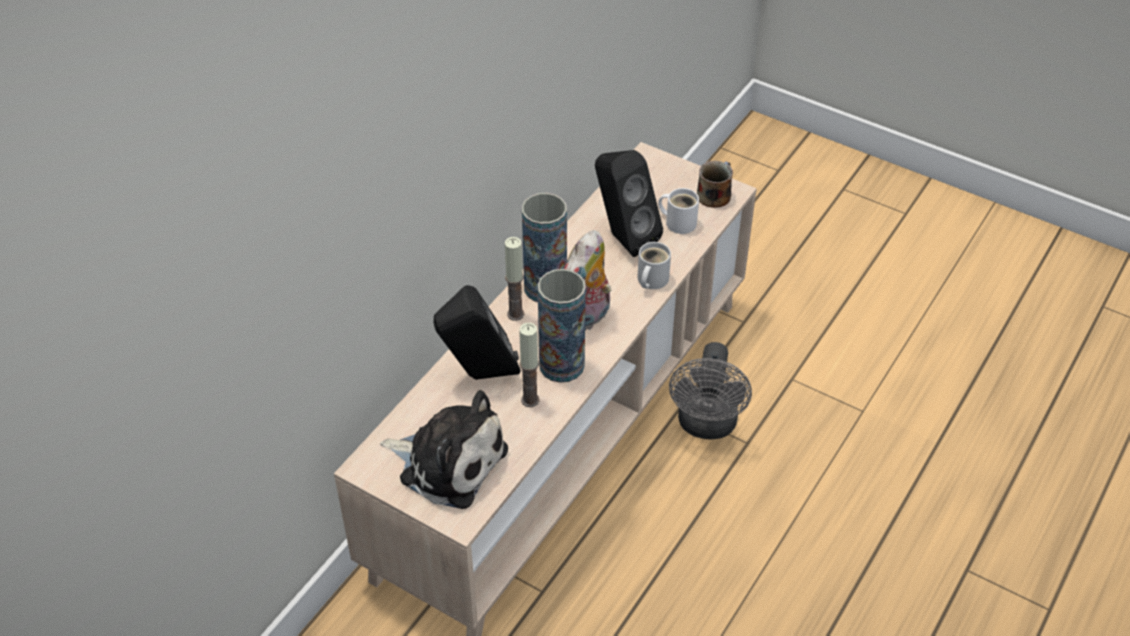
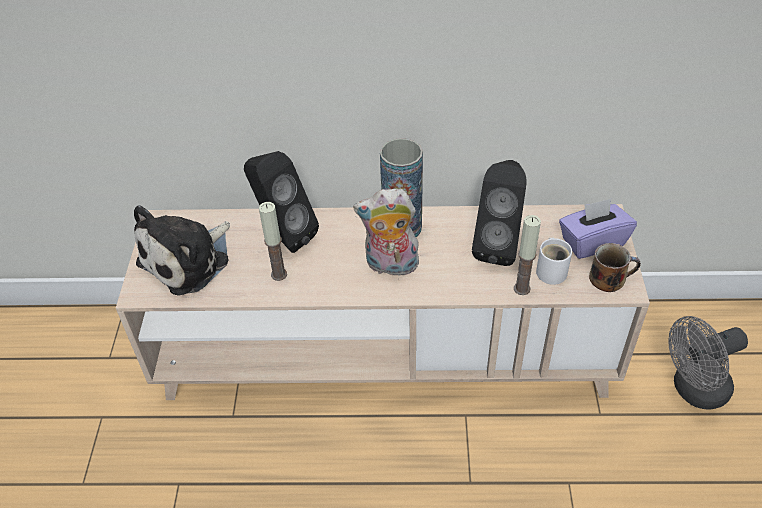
camera: 60 degrees right, 0 degrees up
(448, 462) = (189, 260): plush toy -> plush toy turned 45 degrees clockwise
(515, 314) = (360, 225): candle -> candle (521, 288)
(561, 365) = (328, 275): vase -> none
(650, 280) = (466, 284): white mug -> none
(668, 182) = (592, 242): none -> purple tissue box
(706, 426) = (464, 443): grey fan -> grey fan (693, 390)

